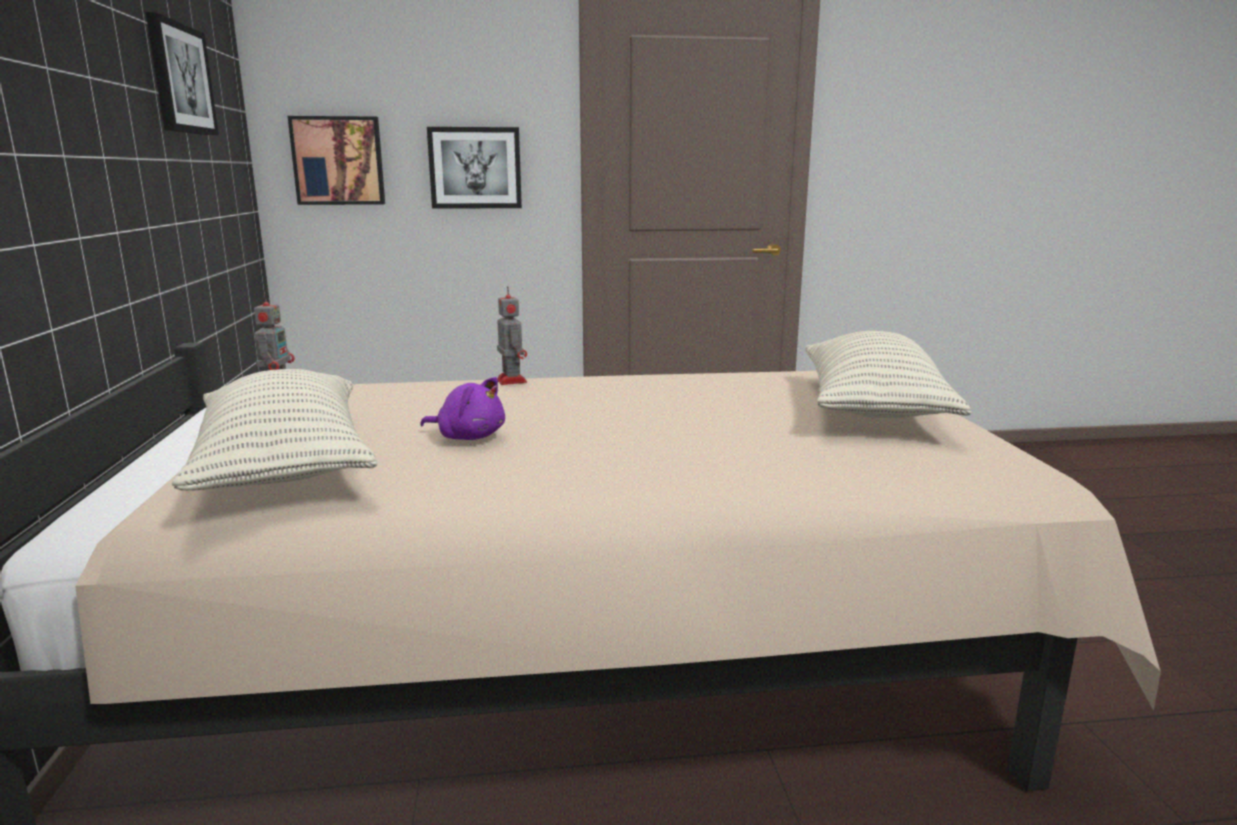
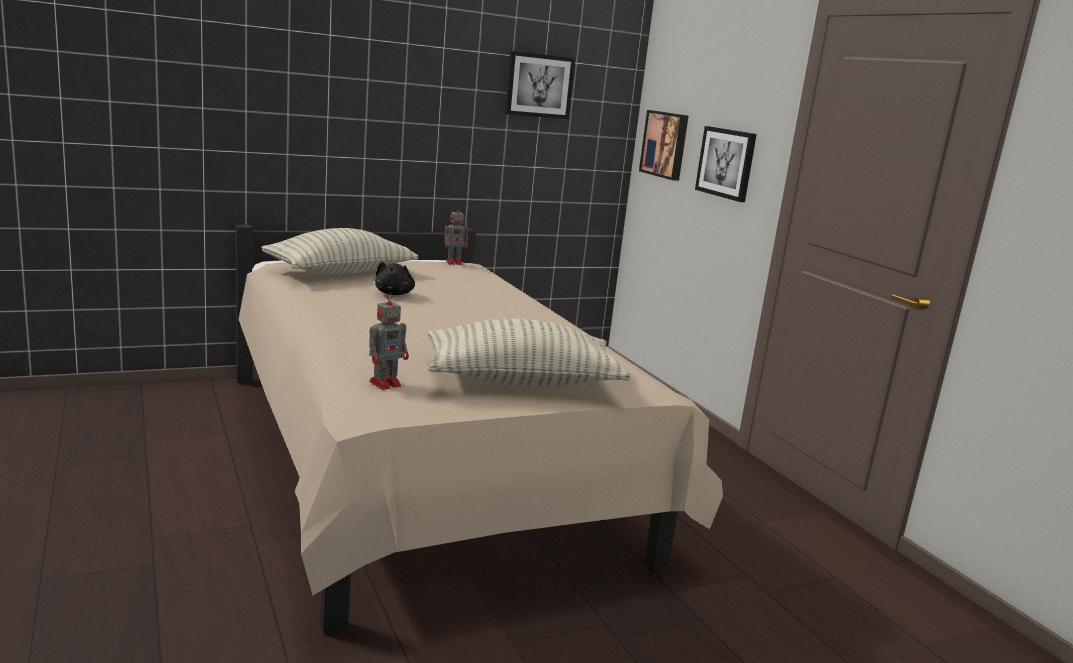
camera: 70 degrees right, 0 degrees up
(468, 437) = (394, 294): purple plush toy -> black plush toy
(511, 380) = (520, 298): toy robot -> toy robot (386, 383)

